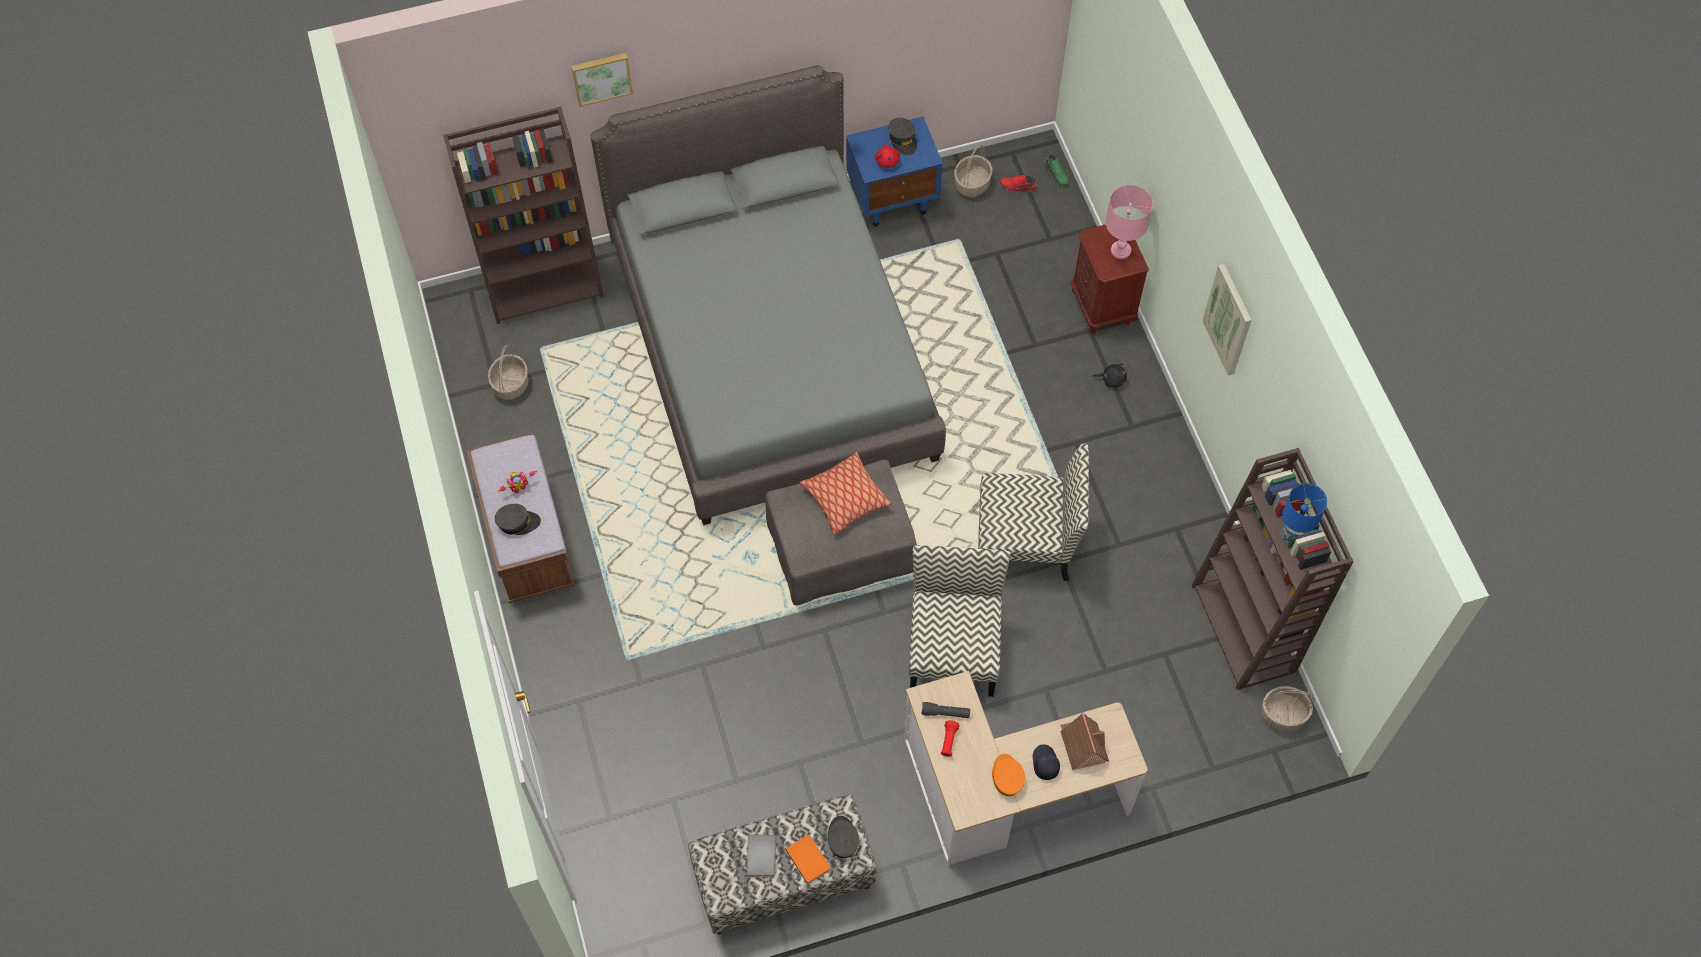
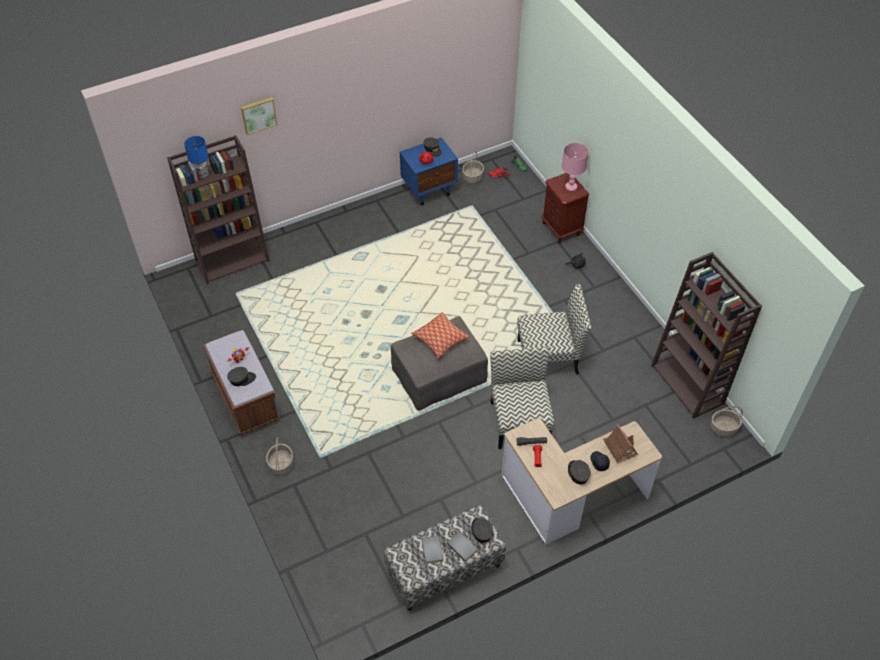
camera: 10 degrees left, 10 degrees down
(510, 384) = (220, 315): basket -> basket (281, 464)
(773, 351) = (376, 276): grey bed -> none
(809, 859) = (463, 546): orange book -> grey book
(1007, 777) = (578, 473): orange cap -> grey cap
(1229, 319) = (650, 196): picture -> none
(1291, 535) = (718, 304): blue table lamp -> blue table lamp (202, 175)

